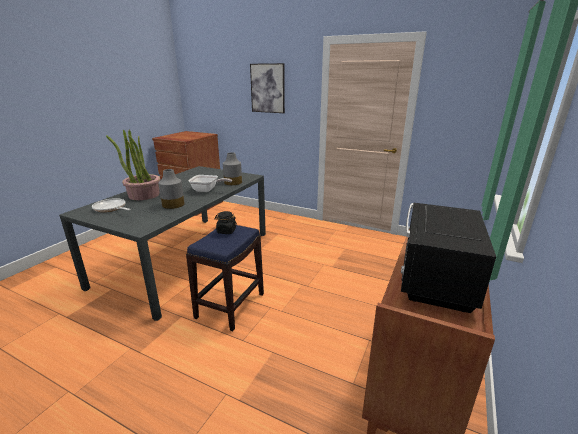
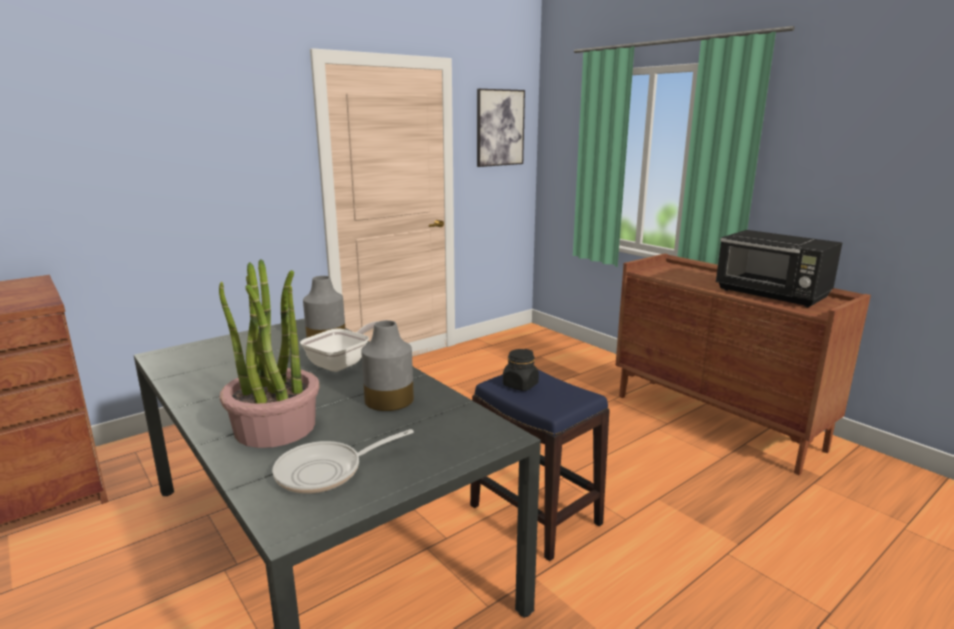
camera: 65 degrees left, 5 degrees down
(268, 88) = (200, 145): picture -> picture (500, 128)

